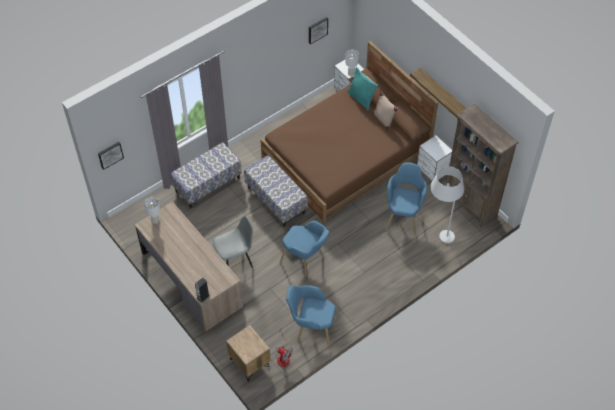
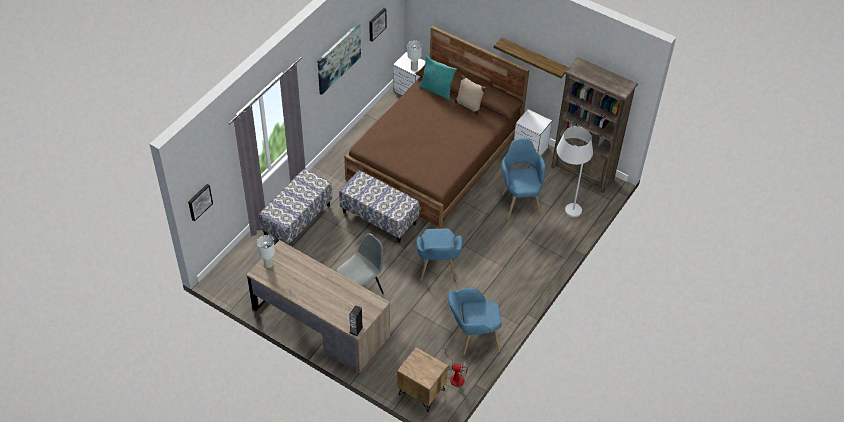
camera: 20 degrees left, 5 degrees down
(271, 54) = (338, 58): none -> picture
(305, 261) = (437, 271): blue armchair -> blue armchair turned 75 degrees clockwise

